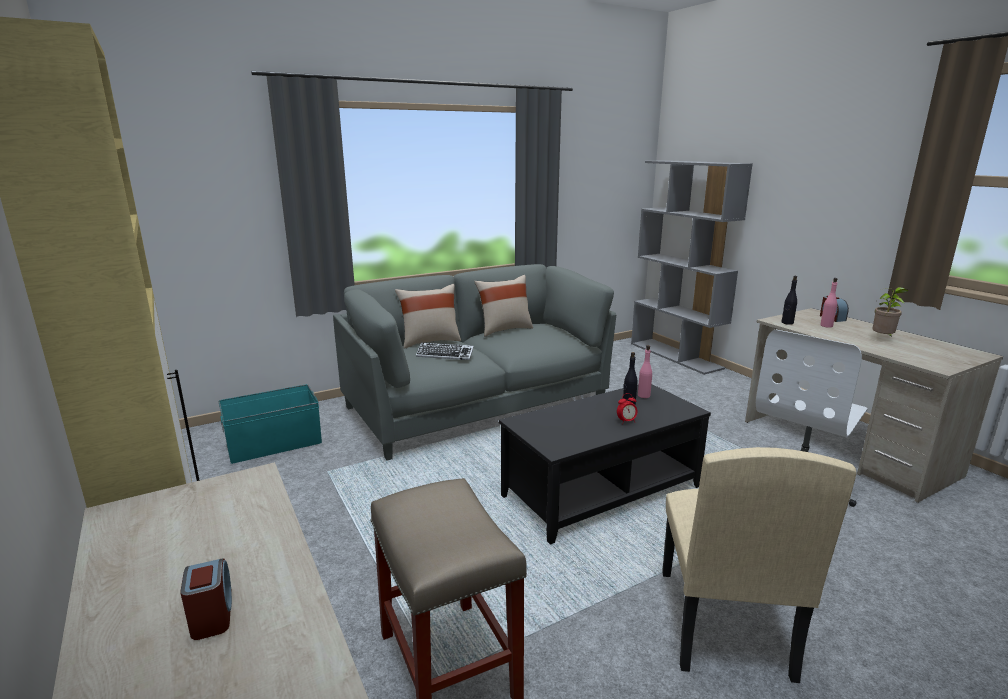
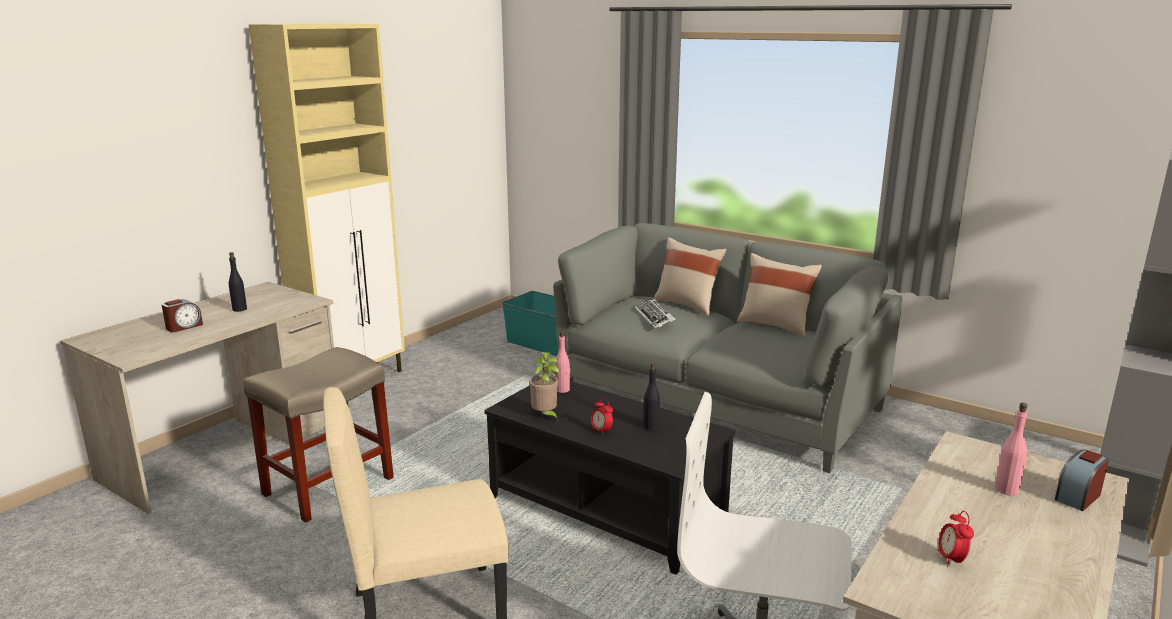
camera: 65 degrees right, 0 degrees up
(644, 395) = (686, 432): pink bottle -> pink bottle (562, 390)
(787, 323) = (965, 455): black bottle -> black bottle (239, 309)
(883, 338) = (1004, 544): potted plant -> potted plant (545, 416)
(902, 350) = (951, 560): none -> alarm clock

